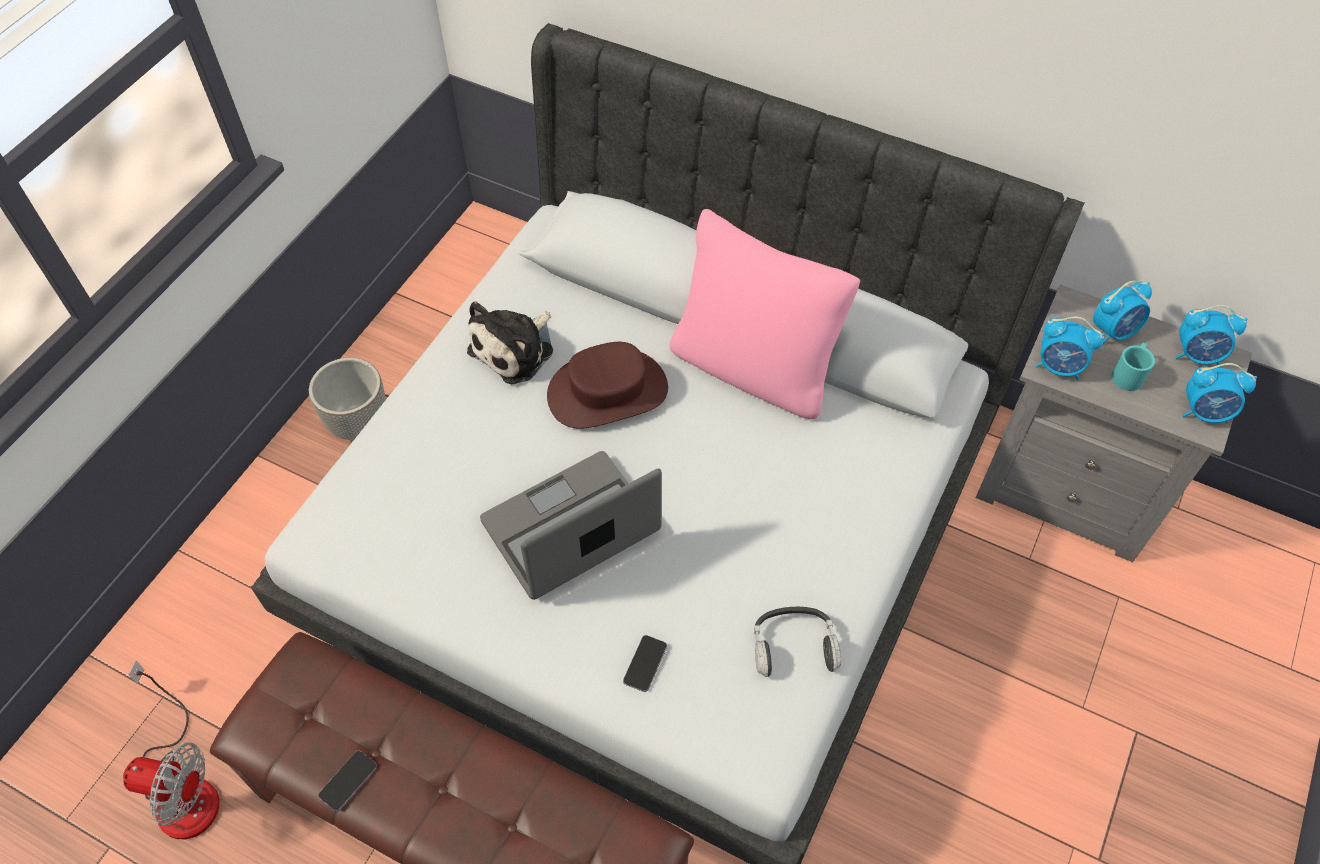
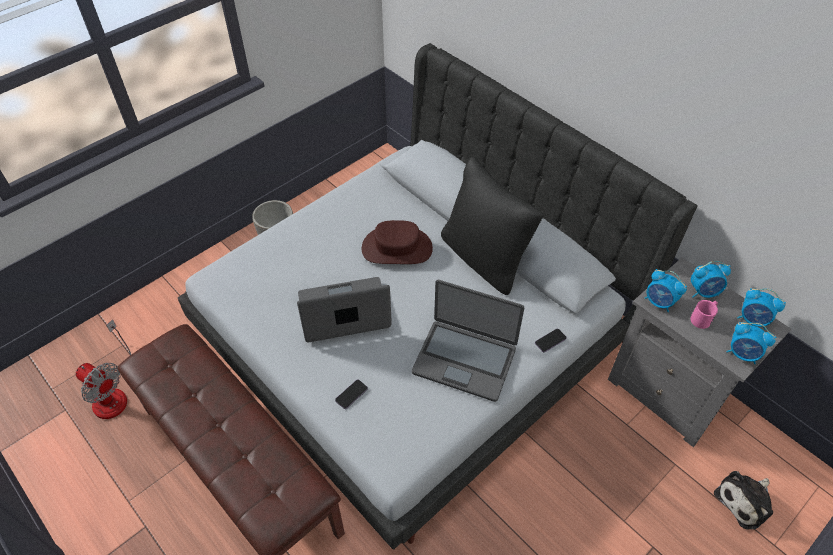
camera: 20 degrees right, 5 degrees down
(348, 781) = (173, 403): phone -> phone (550, 341)
(515, 349) = (358, 213): plush toy -> plush toy (745, 501)
(753, 368) = (484, 259): pink pillow -> black pillow
(793, 646) = (438, 412): headphones -> none
(796, 546) = (465, 359): none -> laptop
(1129, 373) = (703, 318): turquoise mug -> pink mug

